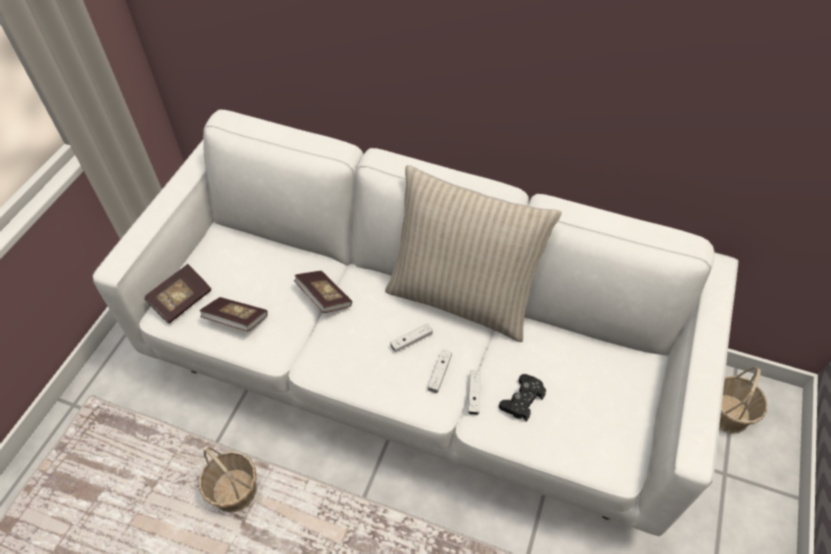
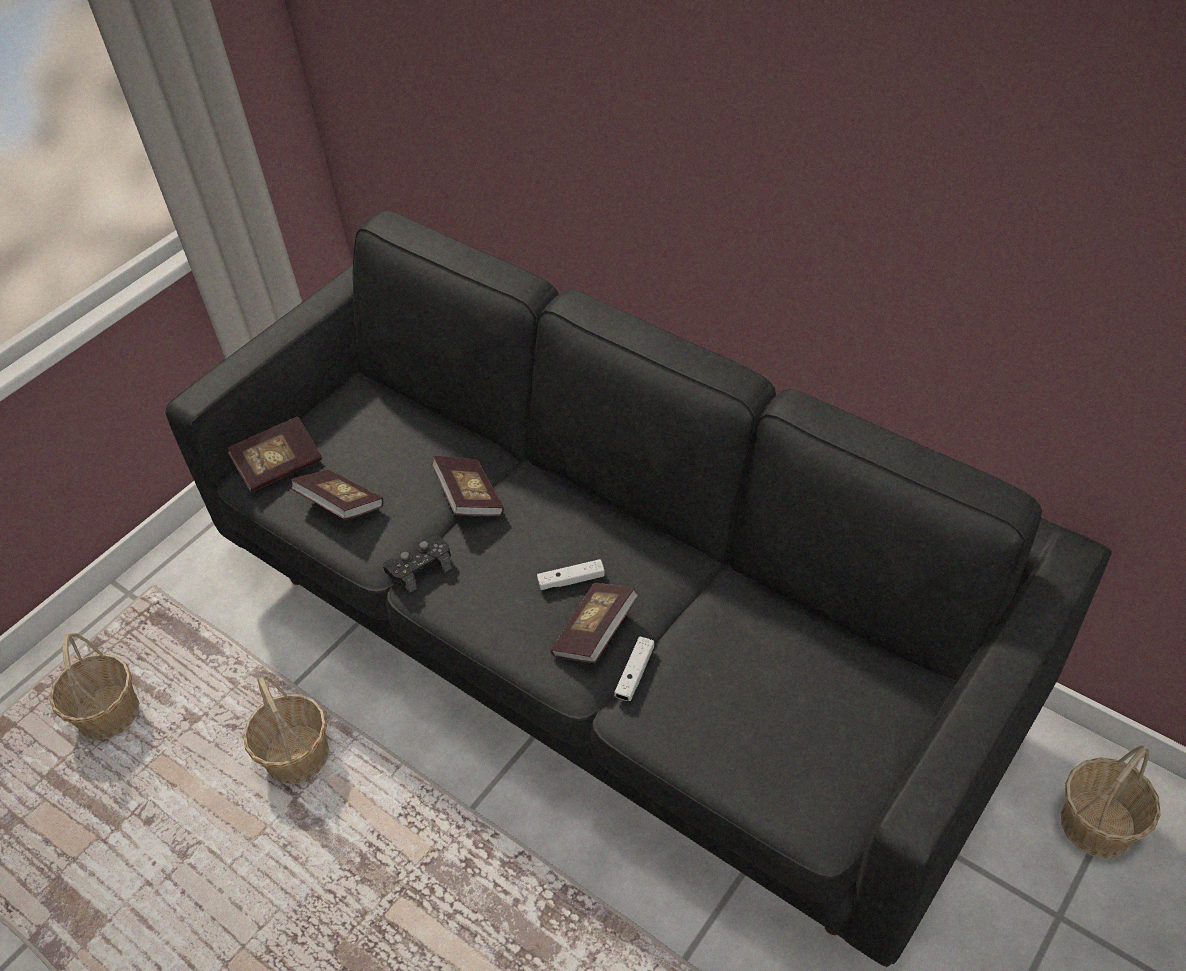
camera: 20 degrees right, 5 degrees down
(87, 495) = (108, 714): none -> basket
(416, 370) = (608, 647): white sofa -> black sofa
(439, 373) = (595, 634): white game controller -> book
(461, 297) = (667, 535): beige pillow -> none
(522, 400) = (704, 697): black game controller -> black game controller (420, 567)

